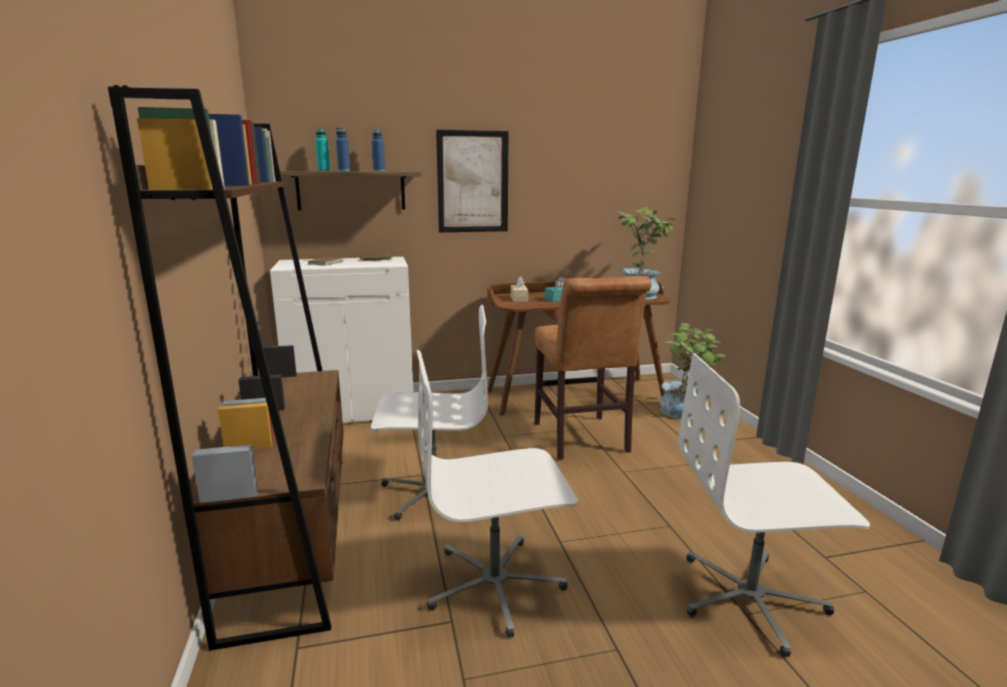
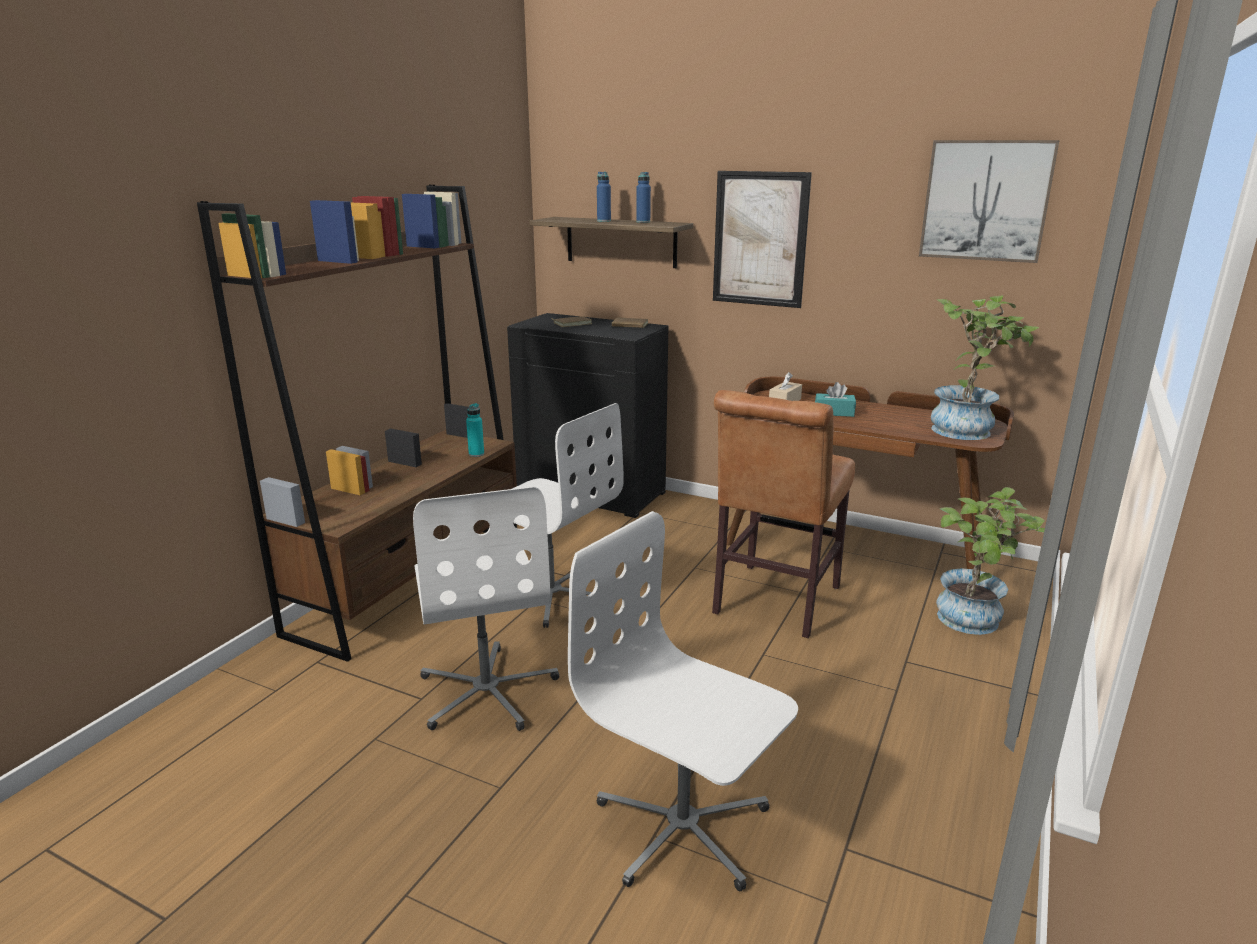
camera: 40 degrees right, 5 degrees up
(324, 170) = (589, 219): turquoise bottle -> turquoise bottle (476, 454)
(354, 411) = (592, 492): white cabinet -> black cabinet
(495, 584) = (487, 691): white office chair -> white office chair turned 135 degrees counterclockwise
(618, 150) = (986, 200): none -> picture

